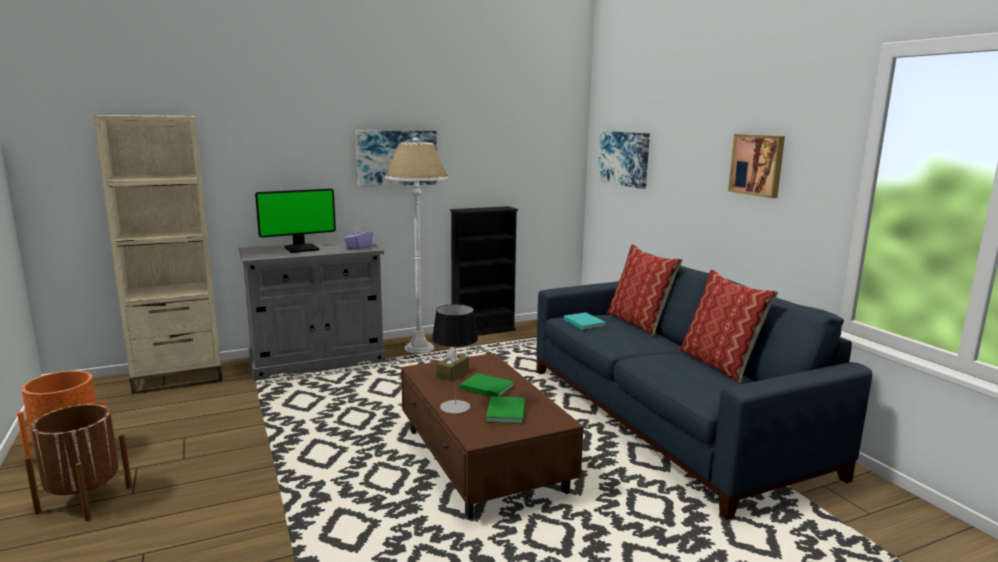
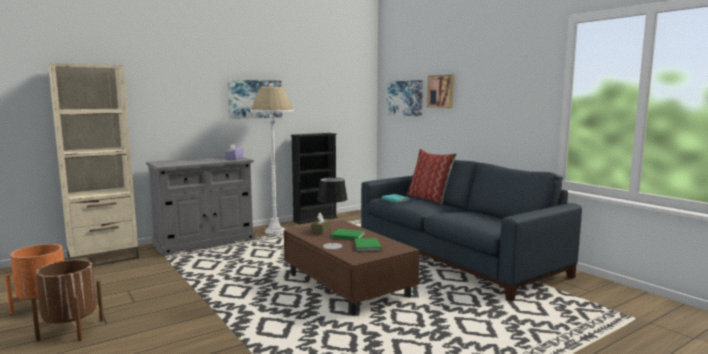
camera: 10 degrees left, 5 degrees down
(301, 248) = (194, 160): monitor -> none
(719, 364) = (489, 214): pillow -> none
(757, 165) = (497, 93): picture -> picture (441, 91)

